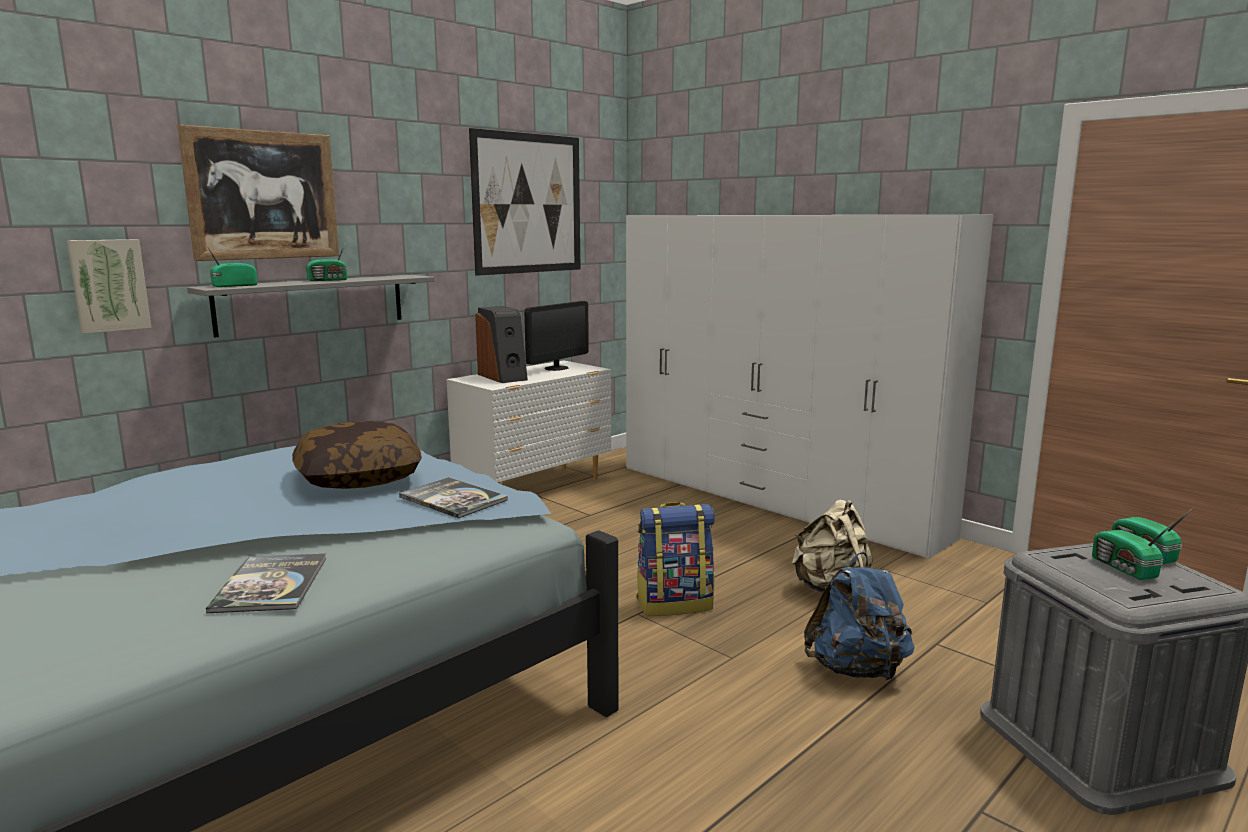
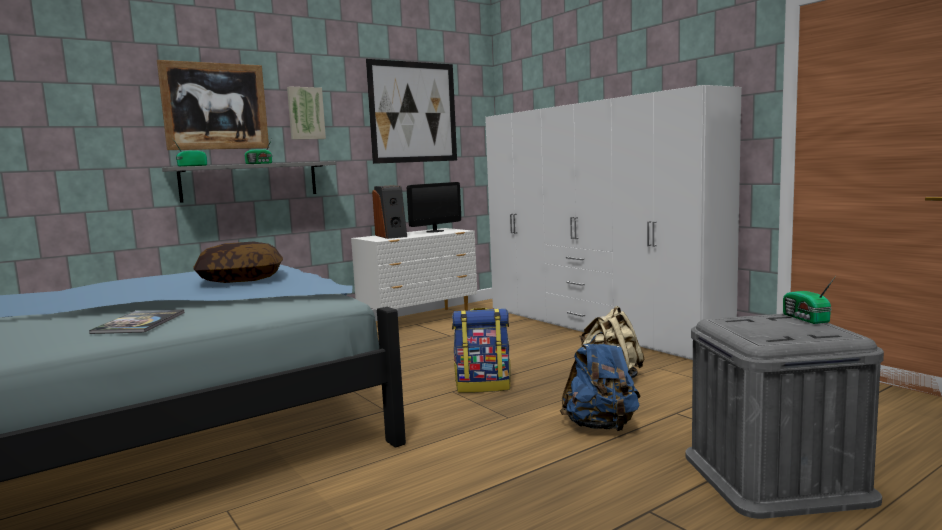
camera: 10 degrees right, 5 degrees down
(109, 285) = (110, 165): picture -> picture (305, 113)
(453, 499) = (291, 286): book -> none
(1124, 568) = (779, 326): radio -> none

